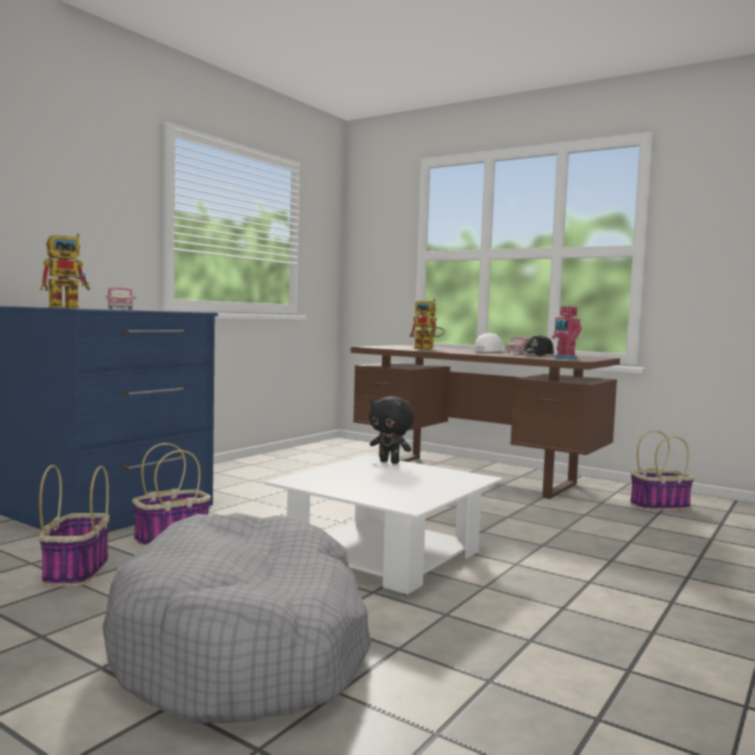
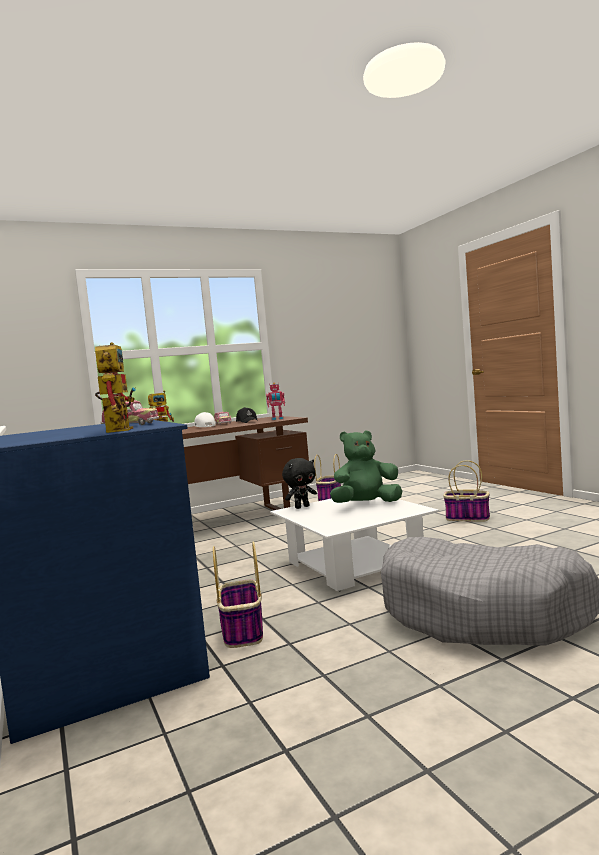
camera: 60 degrees left, 0 degrees up
(76, 571) = (294, 675): basket -> basket (466, 518)
(419, 483) = (366, 504): none -> green plush toy

